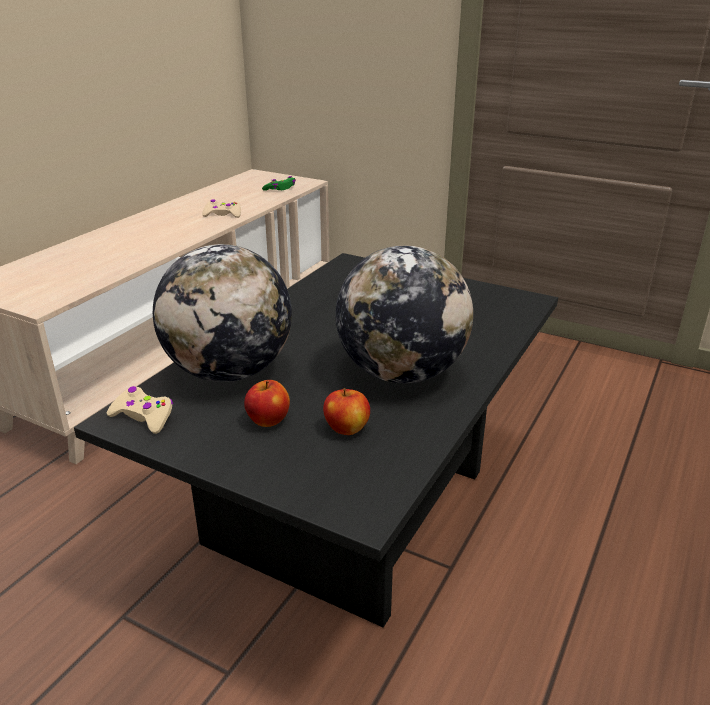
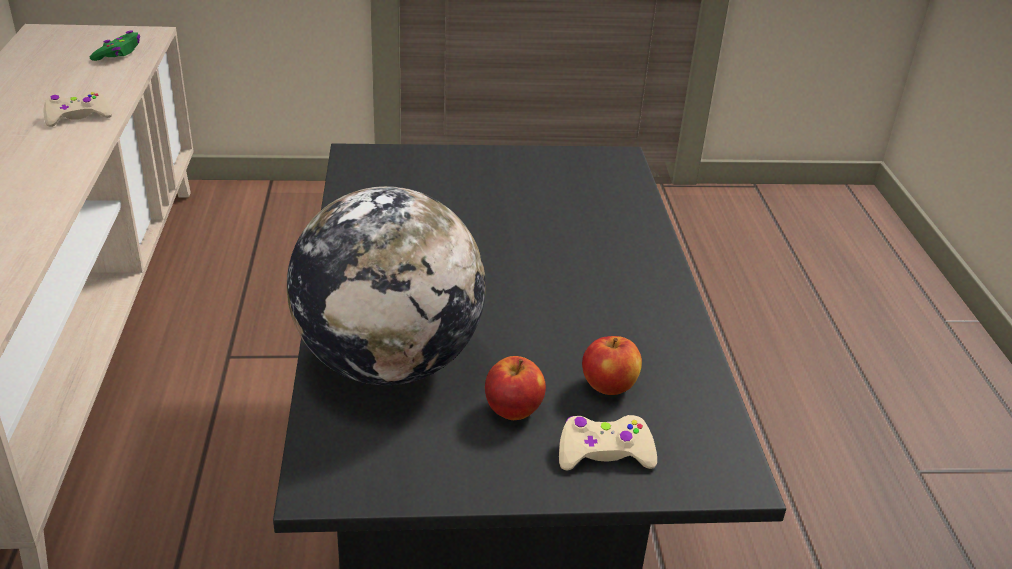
camera: 35 degrees left, 5 degrees up
(143, 417) = (353, 466): beige game controller -> beige game controller (604, 453)
(401, 373) = (588, 295): globe -> none

